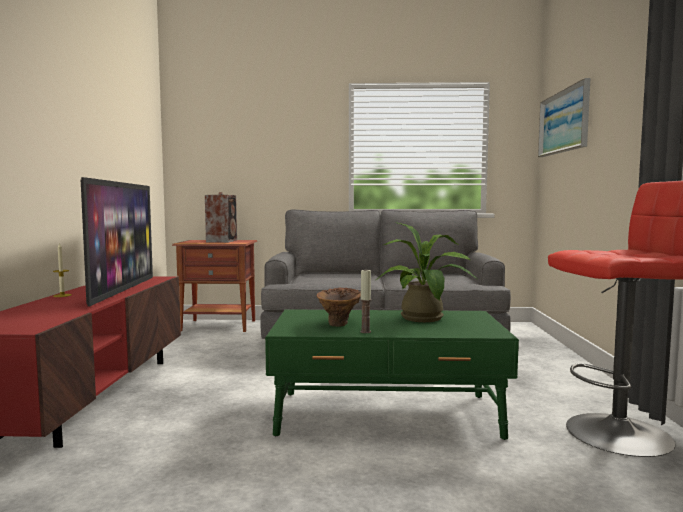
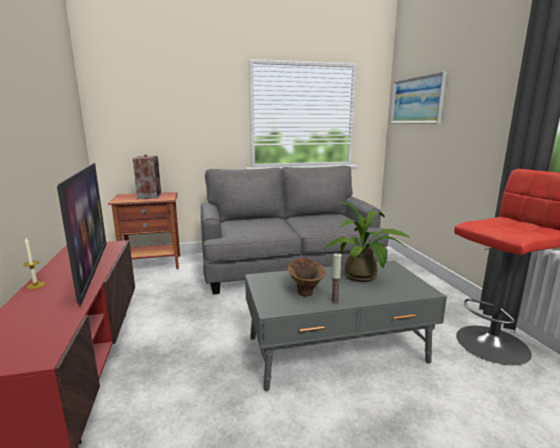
camera: 15 degrees left, 10 degrees up
(387, 414) = (336, 349): green coffee table -> grey coffee table

